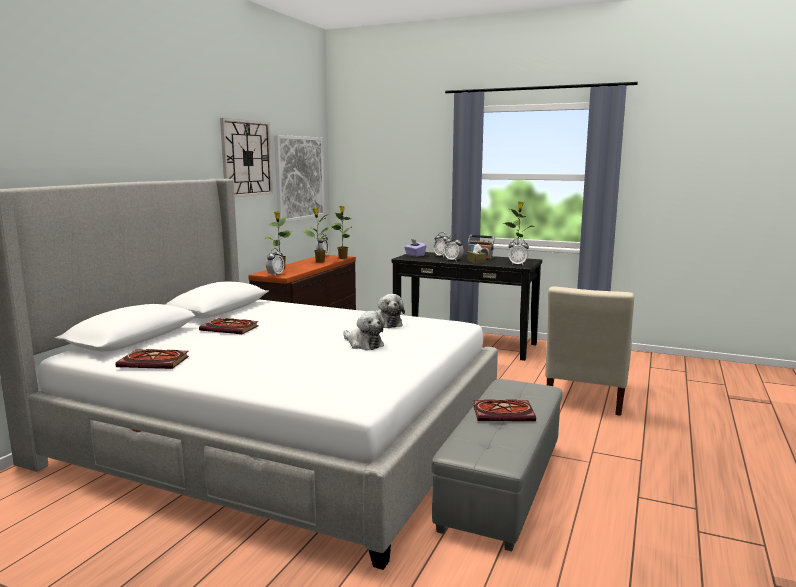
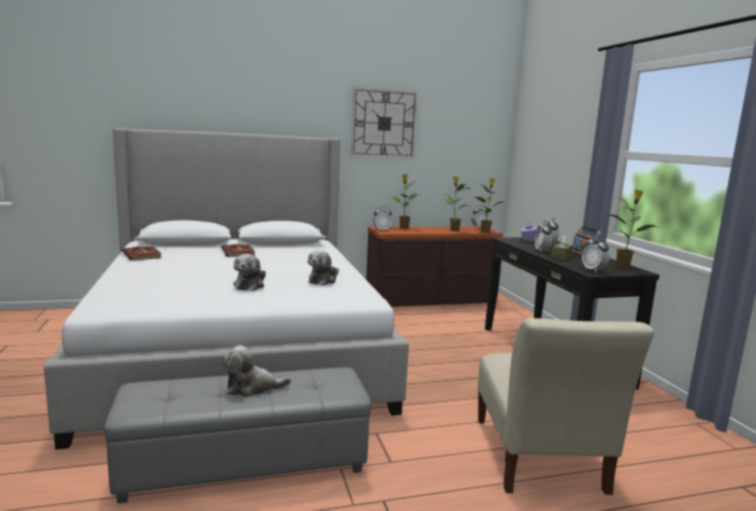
camera: 50 degrees right, 0 degrees up
(299, 178) = (460, 147): picture -> none
(504, 413) = (252, 388): book -> plush toy
(585, 396) = (538, 458): beige chair -> beige chair turned 75 degrees counterclockwise

